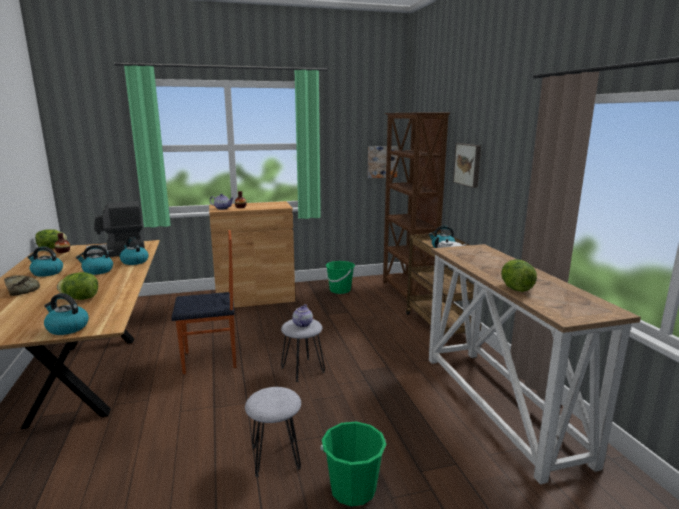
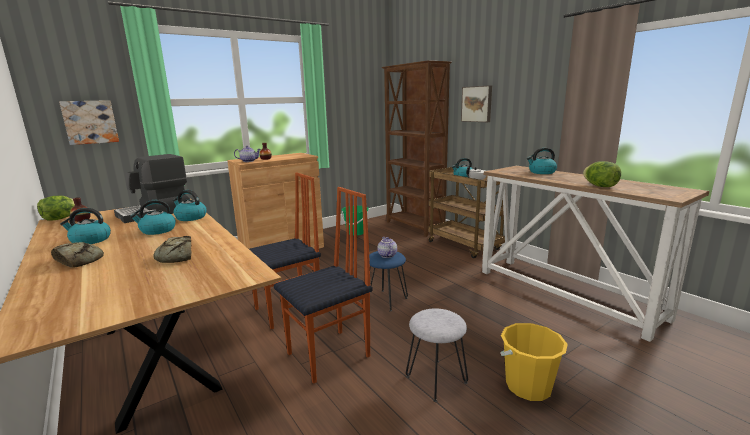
camera: 20 degrees left, 0 degrees up
(67, 328) = (204, 285): kettle -> kettle (541, 172)
(80, 298) = (176, 256): lettuce -> bread
(208, 410) = (330, 355): none -> chair
(303, 369) = (386, 300): grey stool -> blue stool
(353, 489) = (528, 386): green bucket -> yellow bucket
(382, 162) = (374, 113): picture -> picture (90, 122)

